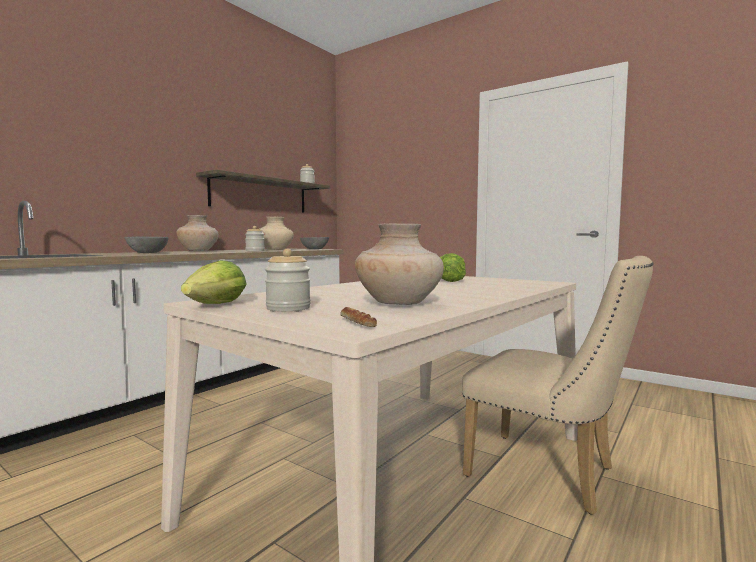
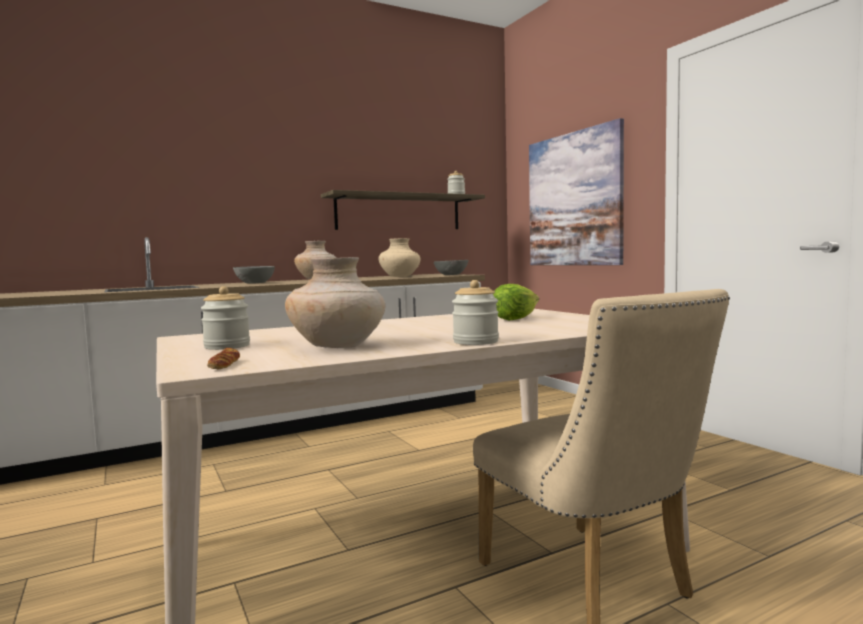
camera: 25 degrees right, 0 degrees up
(216, 305) = (184, 341): lettuce -> none
(255, 251) = (368, 279): jar -> jar (475, 342)
(400, 194) = (573, 199): none -> picture

